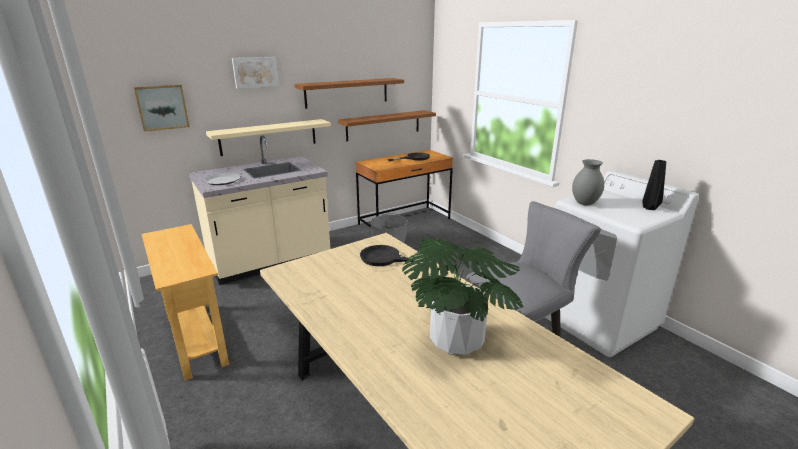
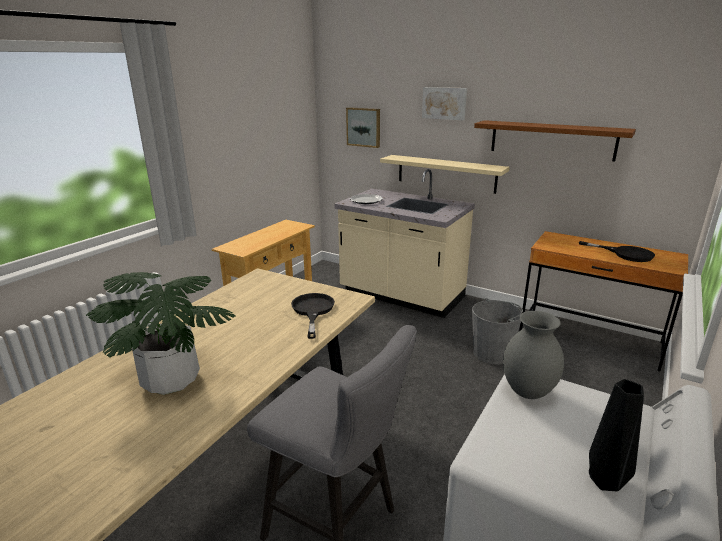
camera: 65 degrees right, 0 degrees up
(383, 125) = (602, 194): brown shelf -> none

